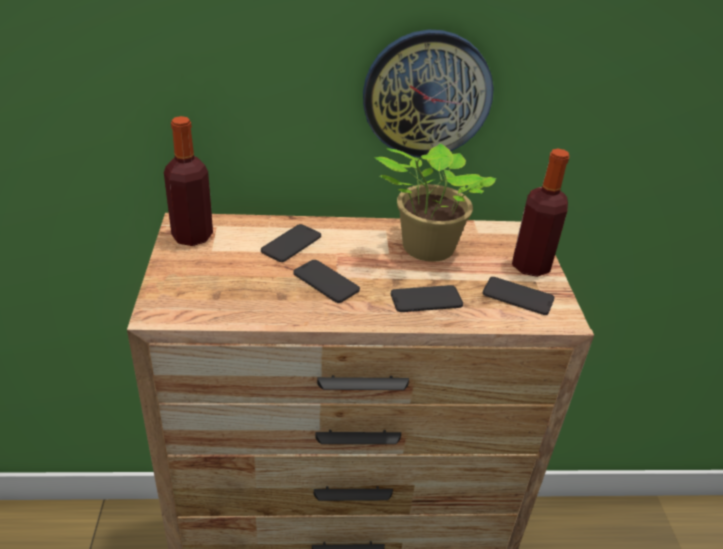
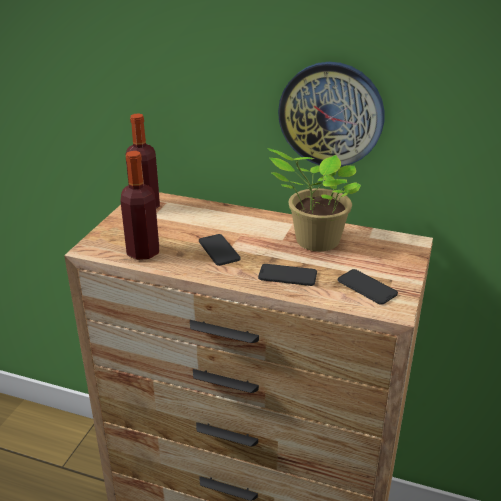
camera: 25 degrees right, 5 degrees down
(291, 243) = (212, 221): phone -> none
(530, 266) = (396, 268): bottle -> bottle (143, 252)

